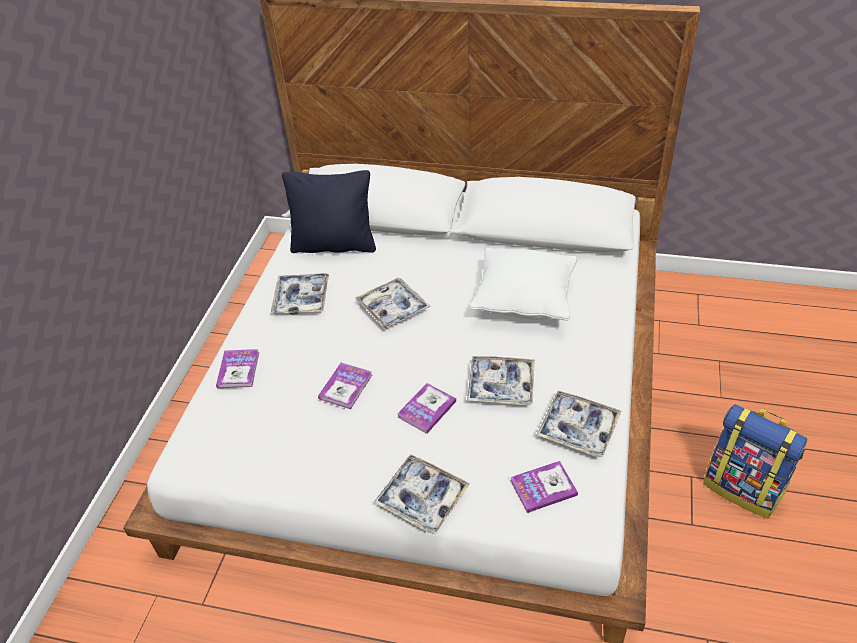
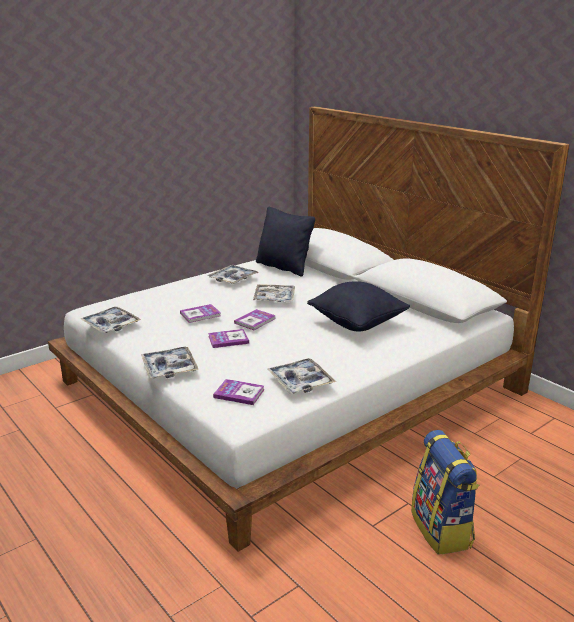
camera: 35 degrees right, 20 degrees down
(238, 370) = (160, 290): book -> book (255, 321)
(501, 385) = (284, 348): tray -> tray (111, 325)
(524, 302) = (357, 323): white pillow -> black pillow

